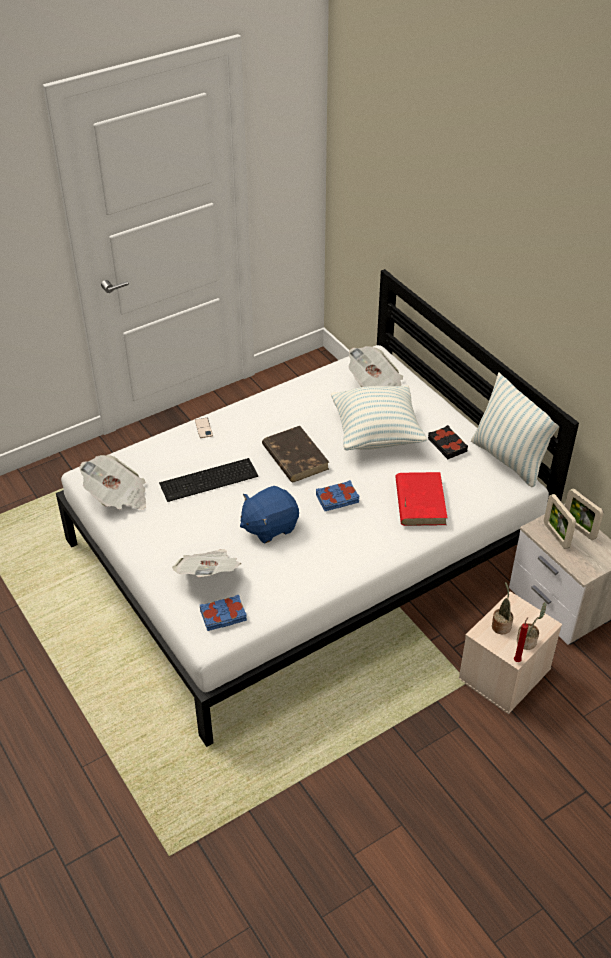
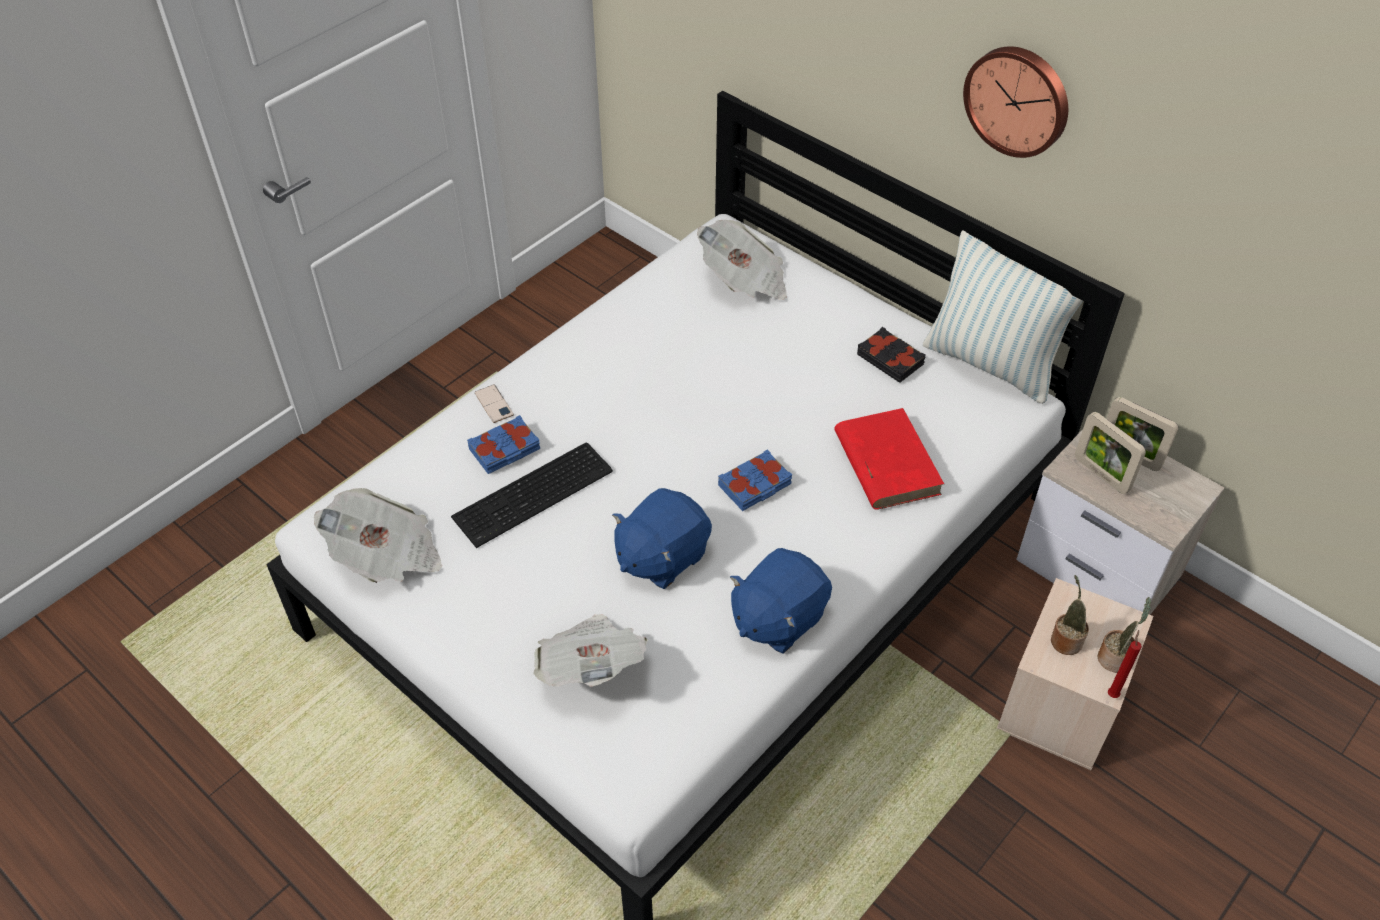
camera: 15 degrees left, 5 degrees up
(223, 616) = (642, 739): blue book -> blue book (505, 450)
(294, 457) = (660, 425): brown book -> none
(323, 571) = (777, 618): none -> blue plush toy
(376, 434) = (774, 362): pillow -> none
(530, 296) = (1018, 100): none -> wall clock

